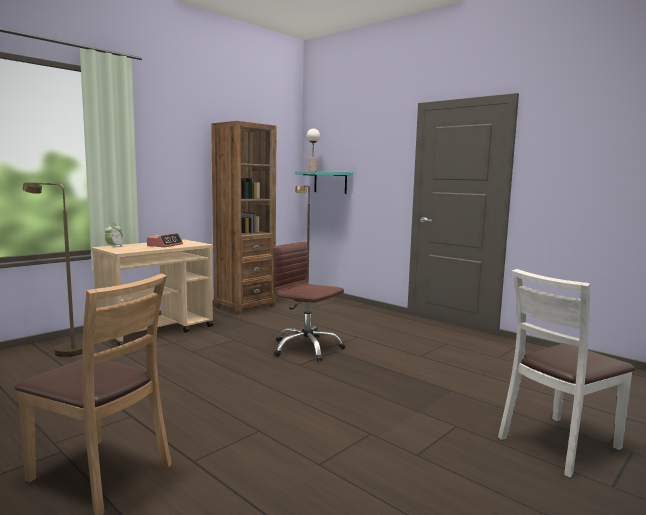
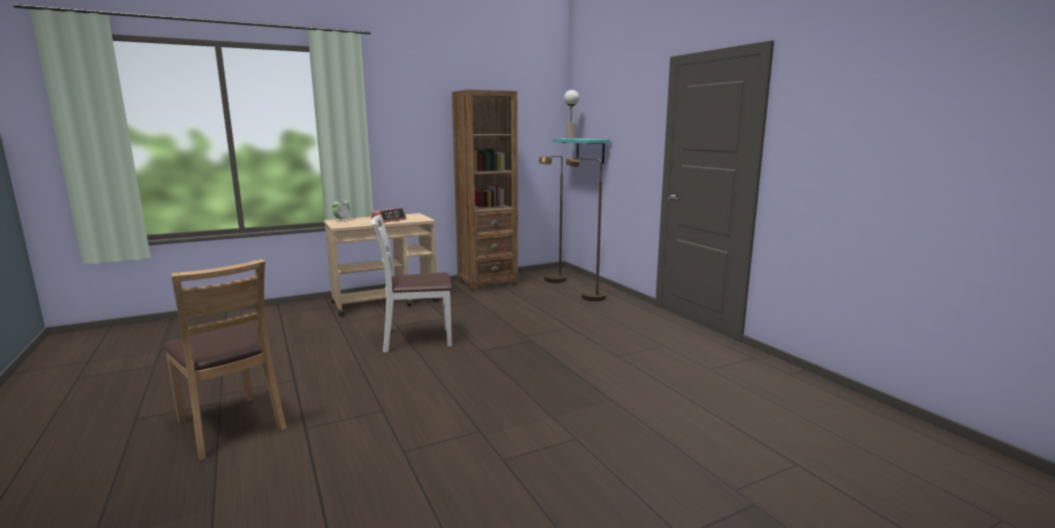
camera: 20 degrees right, 5 degrees up
(63, 350) = (295, 313): brown floor lamp -> brown floor lamp (587, 296)
(306, 348) = (505, 334): brown office chair -> none
(559, 444) = (671, 478): white chair -> white chair (416, 339)

